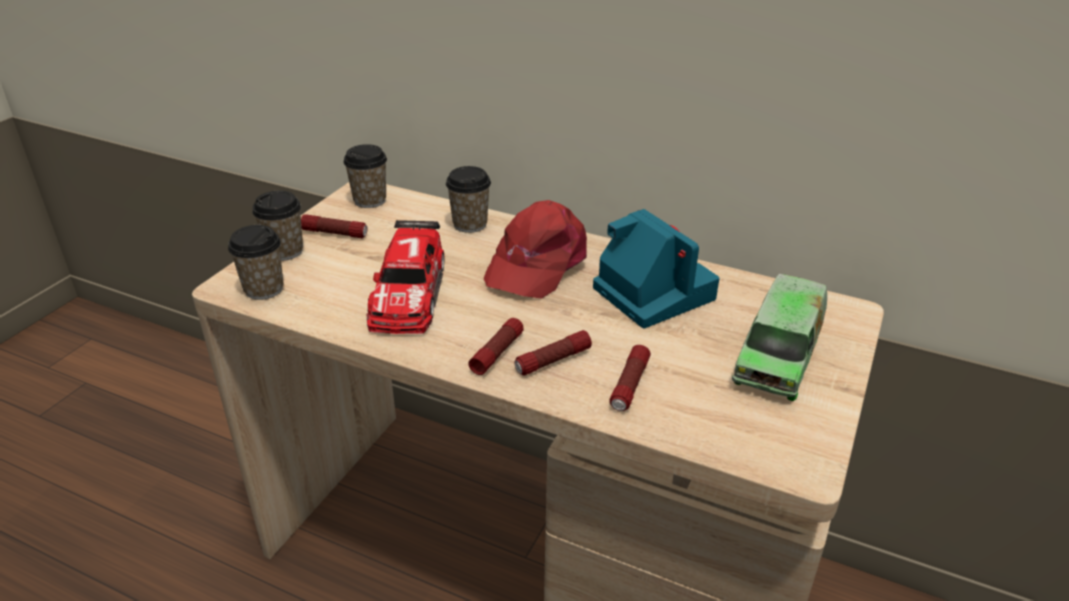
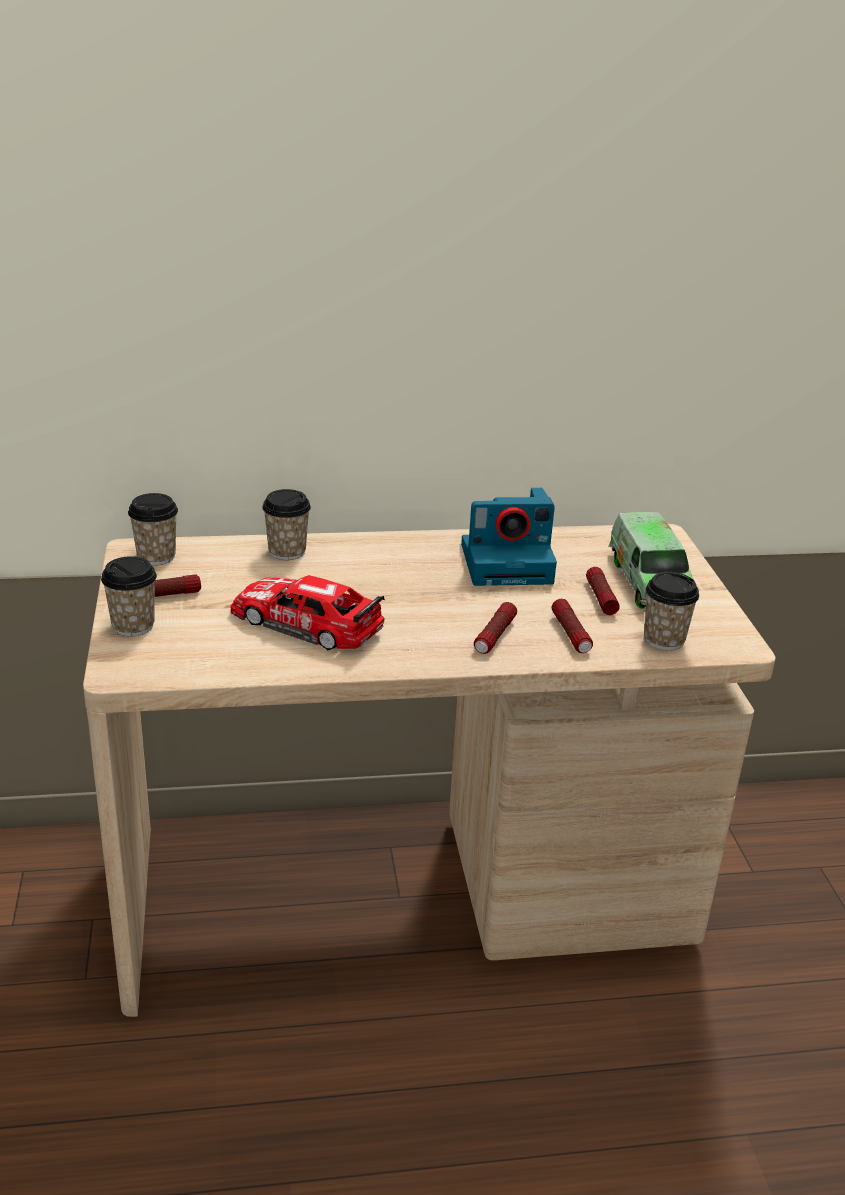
camera: 35 degrees left, 5 degrees down
(264, 289) = (160, 663): cup -> cup (664, 640)
(408, 292) = (306, 623): toy car -> toy car turned 150 degrees clockwise
(497, 353) = (444, 645): flashlight -> flashlight (600, 598)
(536, 263) = (389, 567): red cap -> none
(651, 292) = (508, 563): camera -> camera turned 150 degrees clockwise

